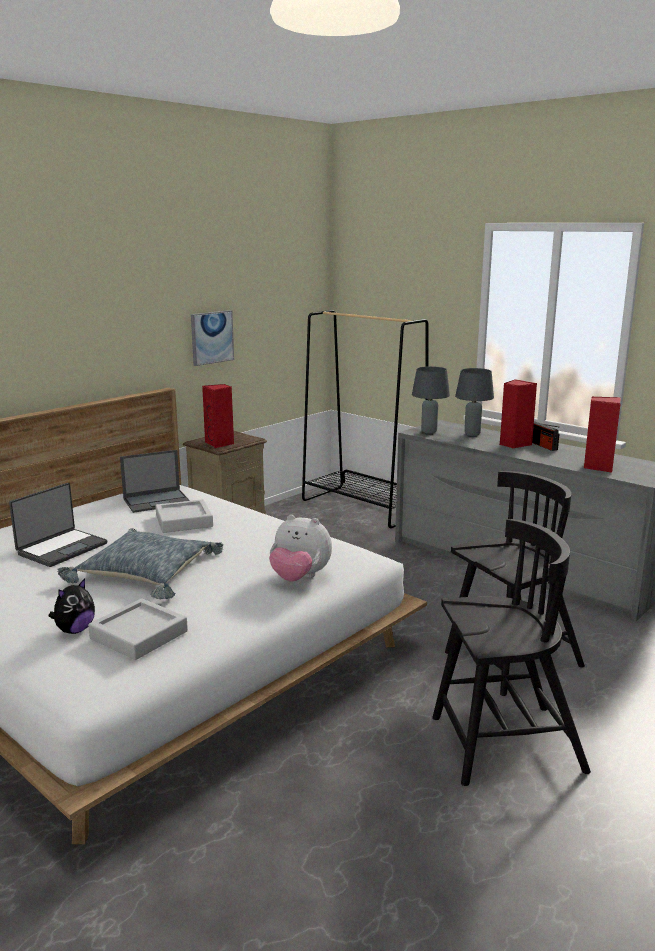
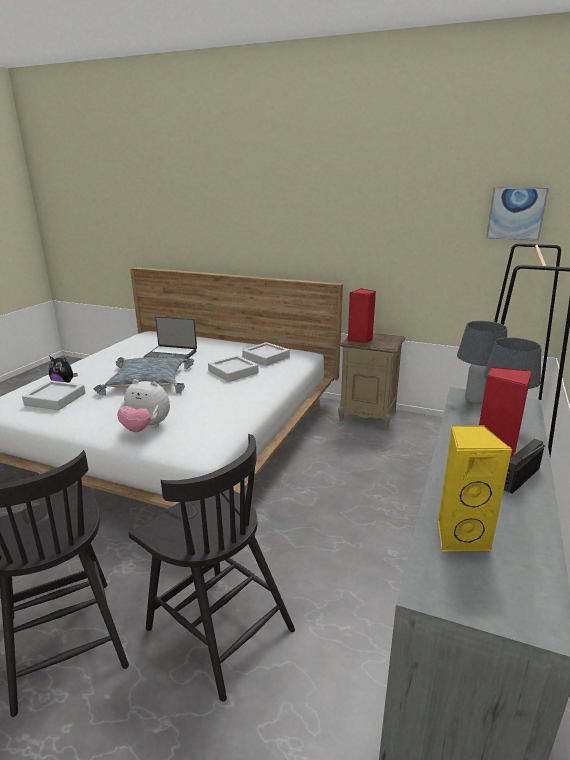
camera: 70 degrees right, 5 degrees up
(157, 501) = (266, 357): laptop -> grey tray
(211, 337) = (397, 250): picture -> picture (516, 213)
(299, 578) = (146, 428): plush toy -> plush toy turned 75 degrees counterclockwise
(598, 467) = (460, 536): red speaker -> yellow speaker

